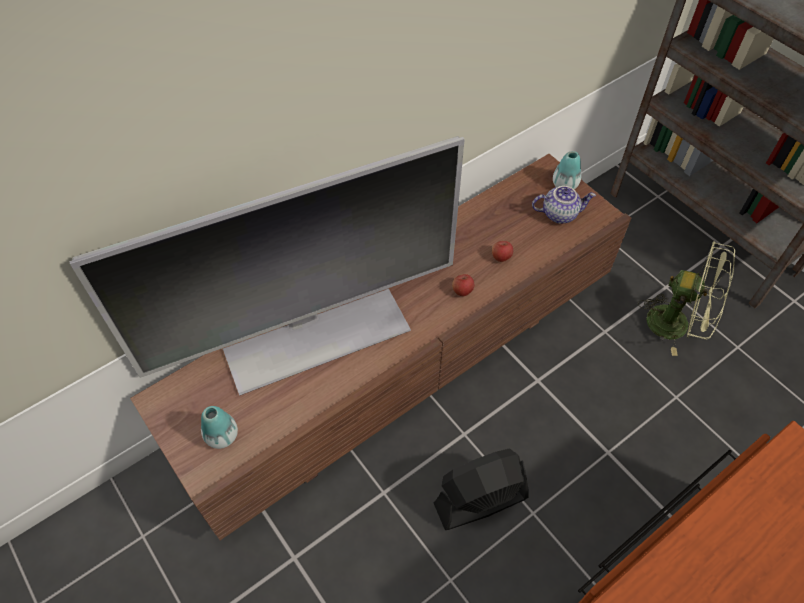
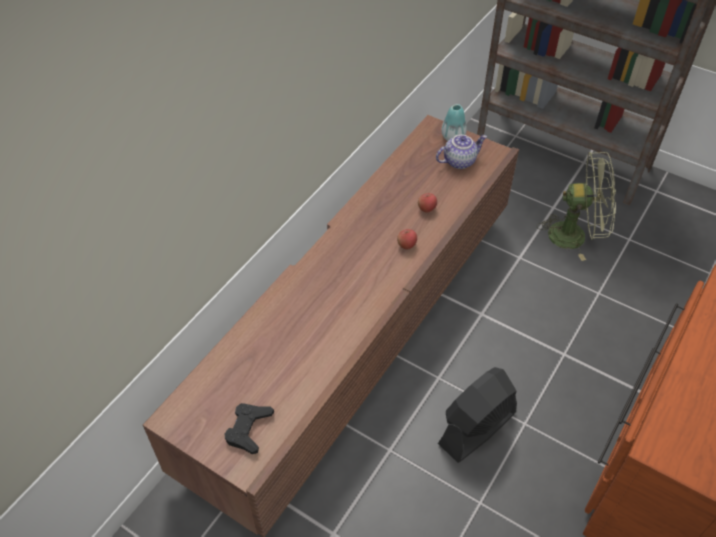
camera: 20 degrees left, 5 degrees down
(222, 436) = (248, 429): vase -> black game controller
(315, 337) = (295, 320): television -> none

